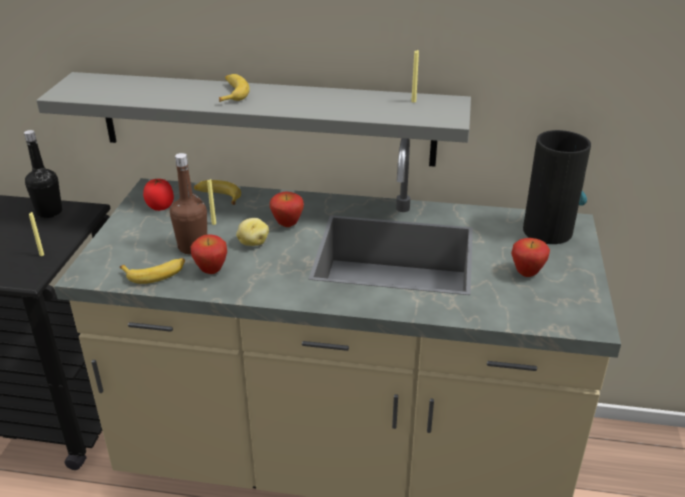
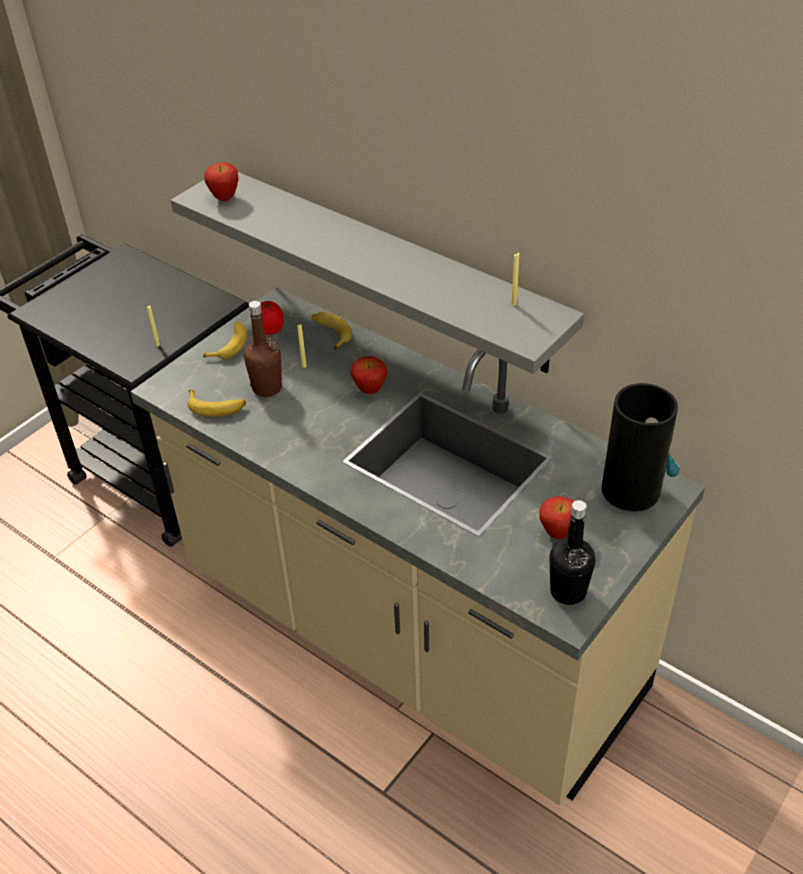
camera: 30 degrees right, 10 degrees up
(49, 212) = (191, 296): black bottle -> black bottle (568, 591)
(211, 271) = (264, 421): apple -> apple (224, 198)
(232, 93) = (345, 239): banana -> banana (229, 345)
(252, 243) = (322, 401): potato -> none

